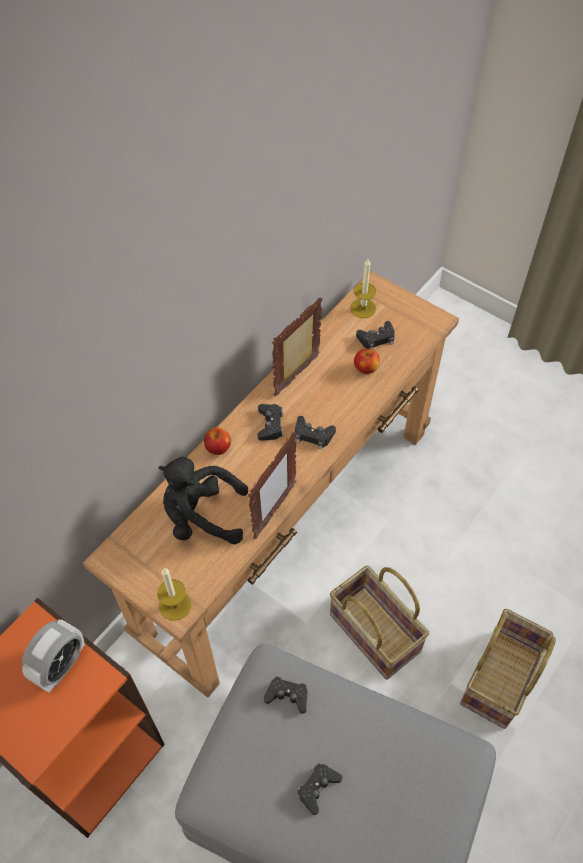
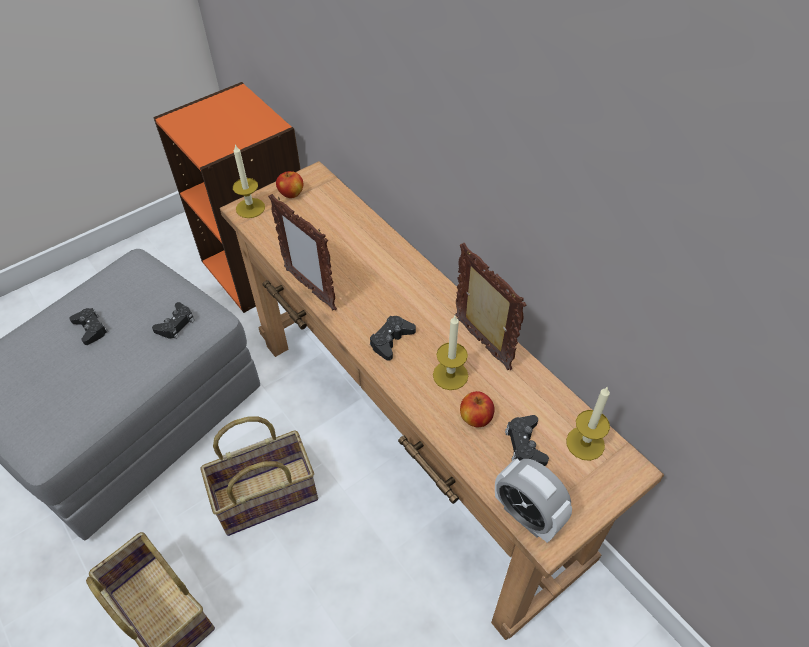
camera: 105 degrees right, 5 degrees down
(61, 666) = (230, 136): alarm clock -> alarm clock (527, 515)
(202, 516) = (329, 236): black plush toy -> none
(218, 448) = (402, 259): apple -> apple (291, 194)
(270, 425) = (418, 306): black game controller -> none
(333, 390) = (450, 375): none -> candle

